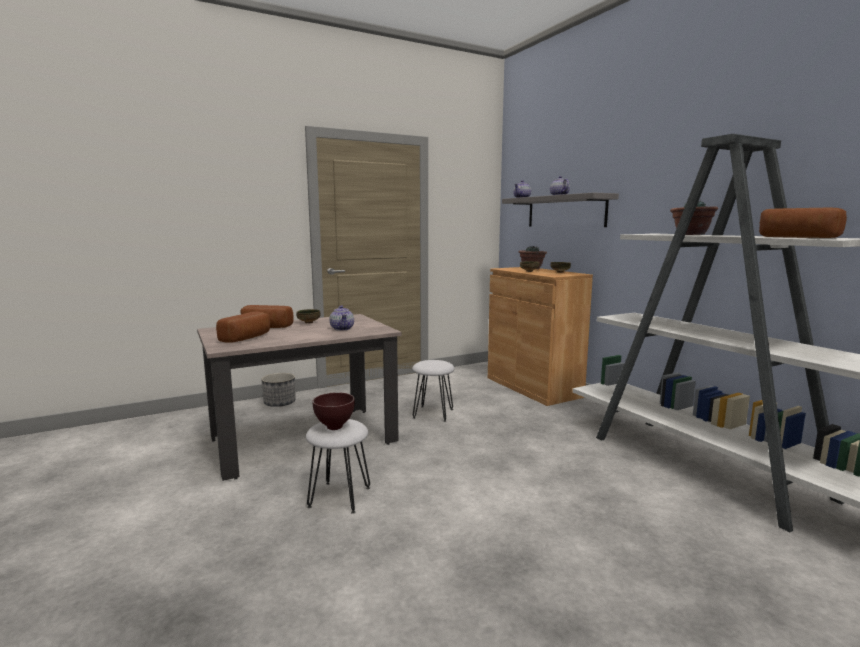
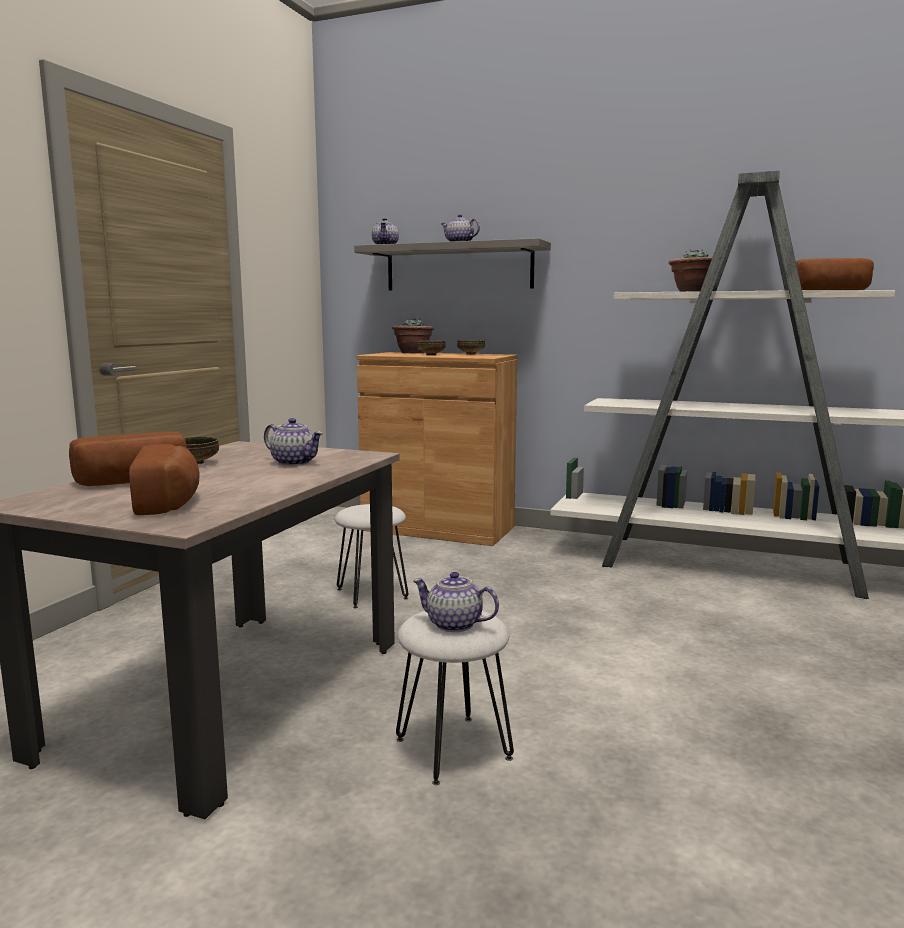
camera: 40 degrees left, 0 degrees up
(280, 403) = (63, 656): planter -> none
(334, 428) = (453, 624): brown bowl -> teapot

